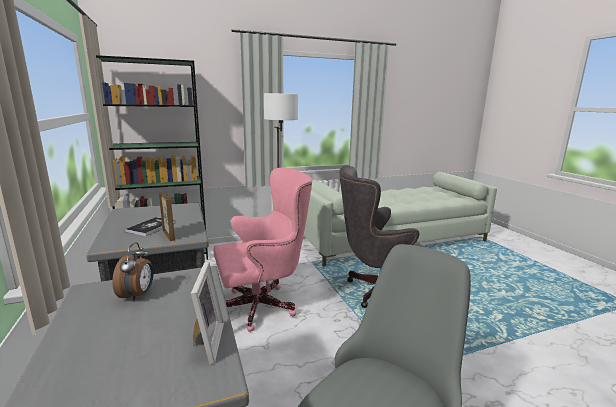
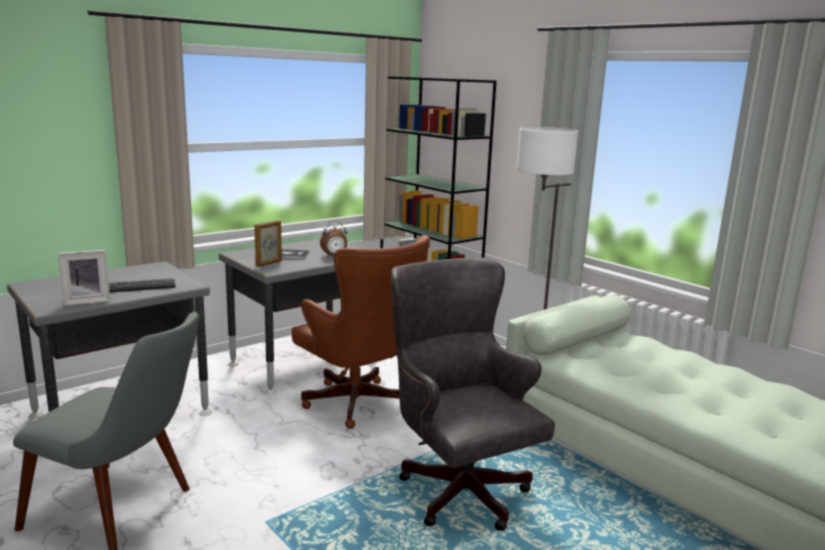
camera: 70 degrees right, 0 degrees up
(138, 295) = (151, 276): alarm clock -> alarm clock (334, 256)
(177, 303) = (139, 287): none -> keyboard
(262, 306) = (359, 405): pink office chair -> brown office chair

